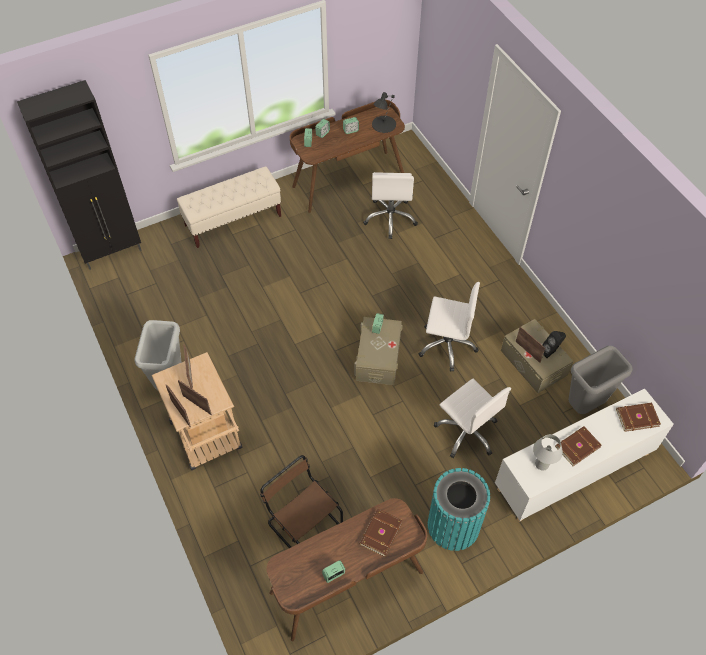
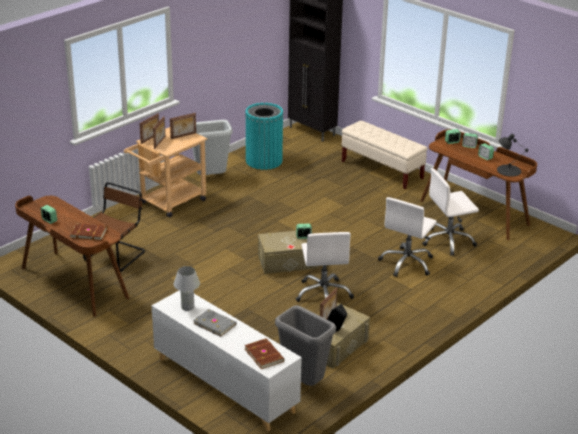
camera: 70 degrees right, 25 degrees down
(453, 525) = (142, 325): turquoise trash can -> turquoise trash can (263, 161)
(467, 432) = (237, 318): white office chair -> white office chair (407, 263)
(577, 446) = (215, 324): brown book -> grey book

